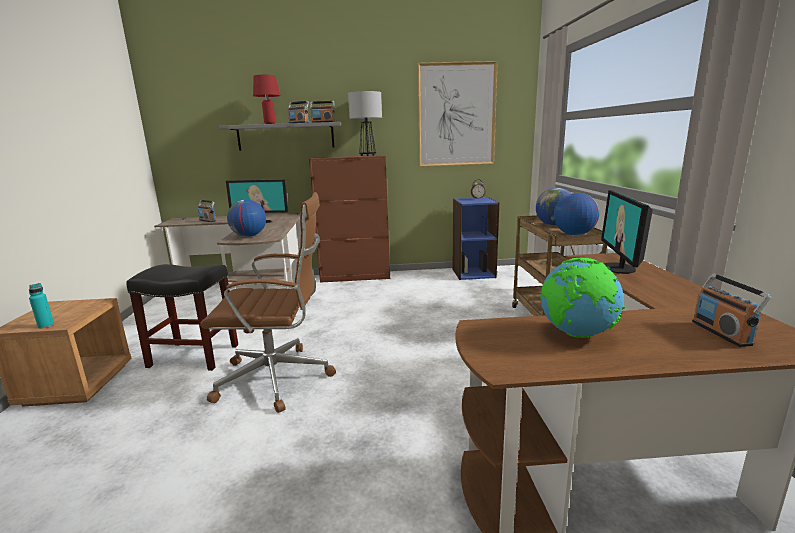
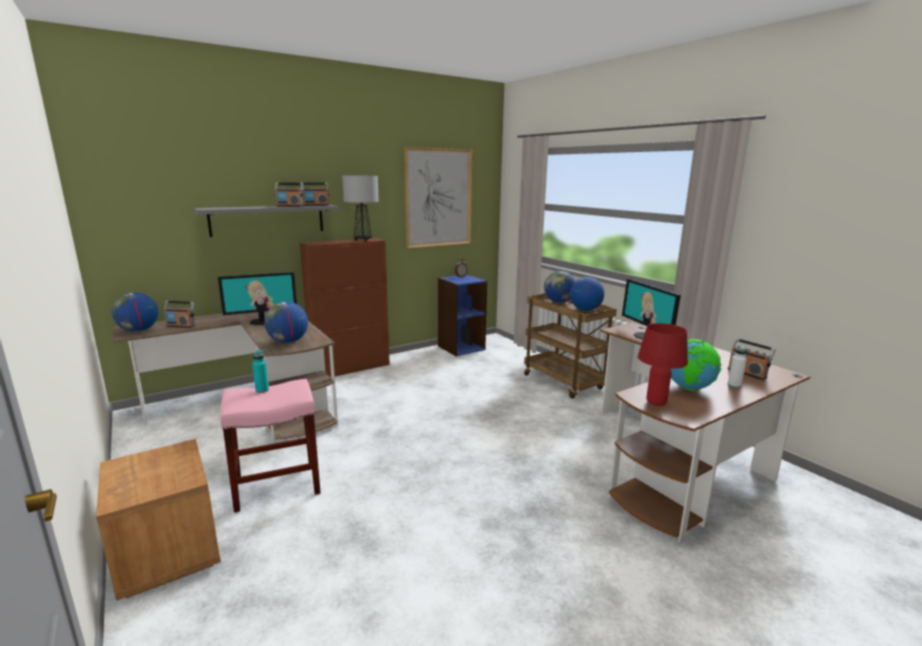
camera: 30 degrees left, 0 degrees up
(46, 325) = (168, 487): turquoise bottle -> turquoise bottle (262, 390)
(180, 221) = (139, 330): none -> globe
(193, 356) = (276, 486): black stool -> pink stool
(270, 124) = (257, 207): red table lamp -> red table lamp (656, 402)
(278, 378) = (399, 482): brown office chair -> none
(666, 344) = (734, 385): none -> white bottle

